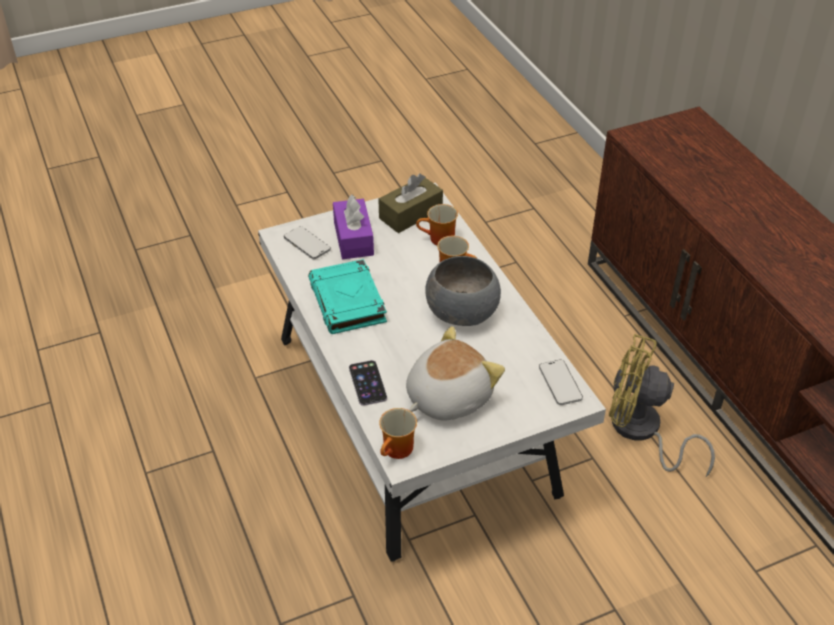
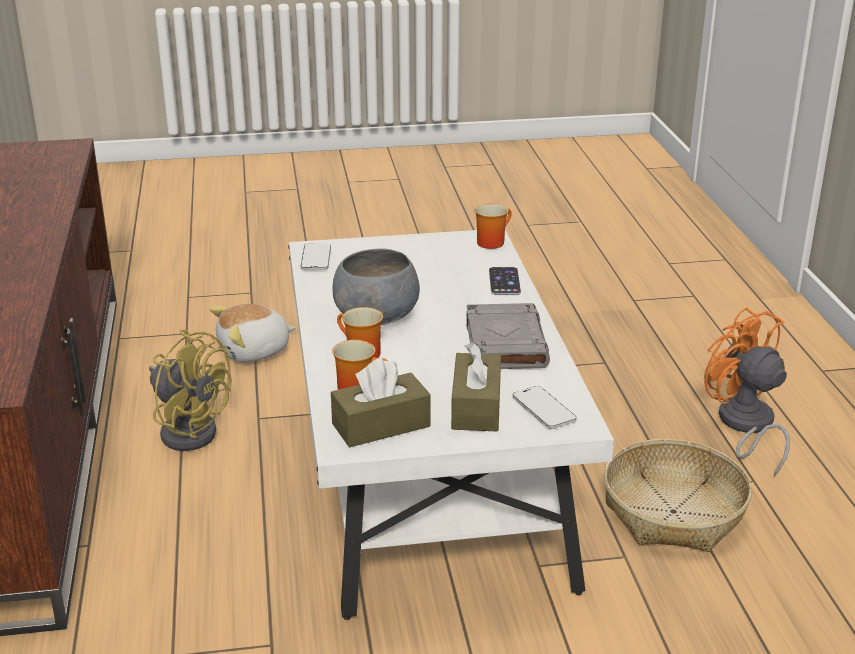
camera: 165 degrees left, 15 degrees down
(140, 544) = (745, 426): none -> orange fan
(216, 425) = (674, 512): none -> basket
(348, 302) = (505, 343): turquoise book -> grey book
(353, 238) = (476, 407): purple tissue box -> brown tissue box
(447, 396) = (430, 264): plush toy -> plush toy (254, 351)

